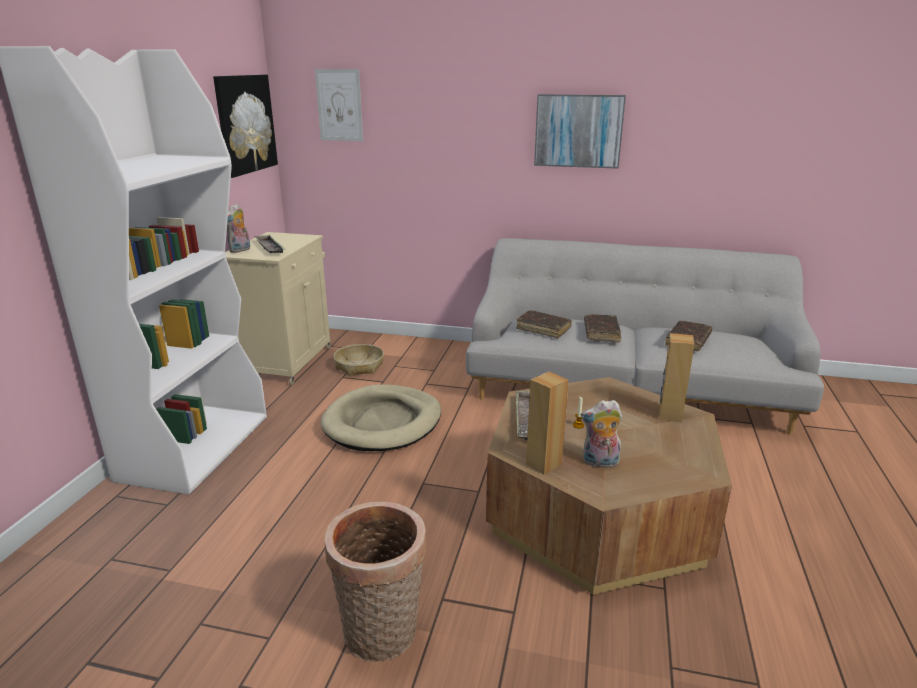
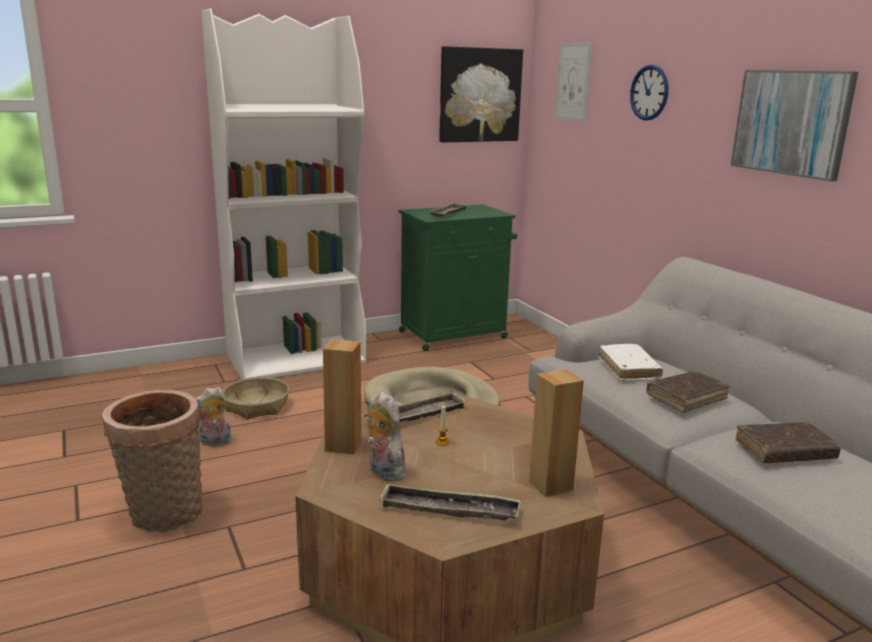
camera: 50 degrees right, 5 degrees down
(240, 250) = (424, 210): plush toy -> plush toy (215, 443)
(287, 361) = (454, 335): beige cabinet -> green cabinet
(359, 366) = (500, 360): basket -> basket (257, 406)
(437, 113) = (649, 92): none -> wall clock
(543, 329) = (628, 369): brown book -> white book
(672, 458) = (449, 510): none -> tray

